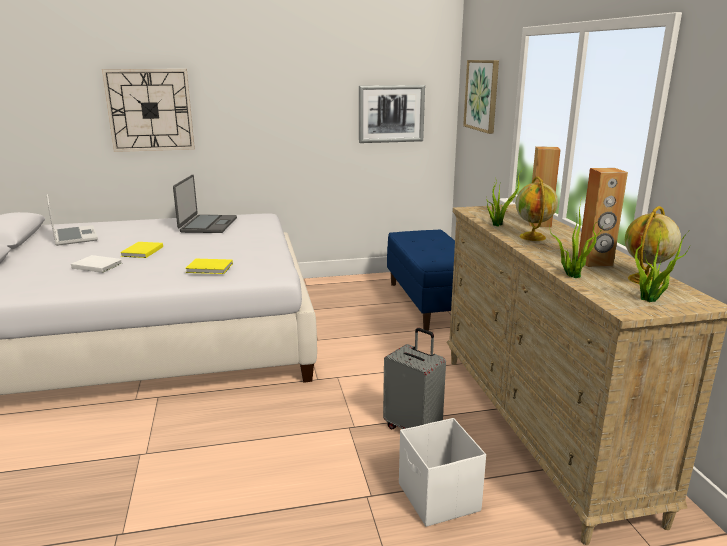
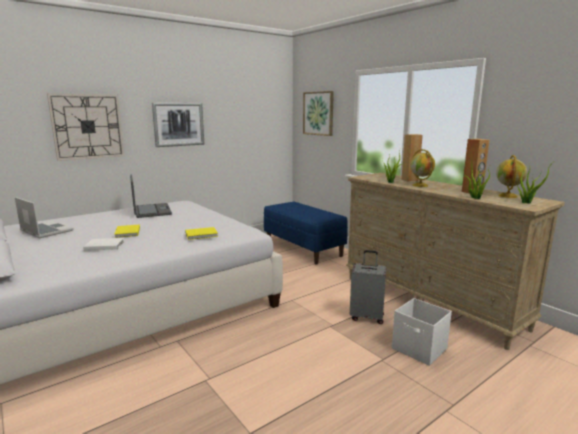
camera: 25 degrees left, 5 degrees down
(391, 114) = (255, 127): picture -> picture (178, 124)

